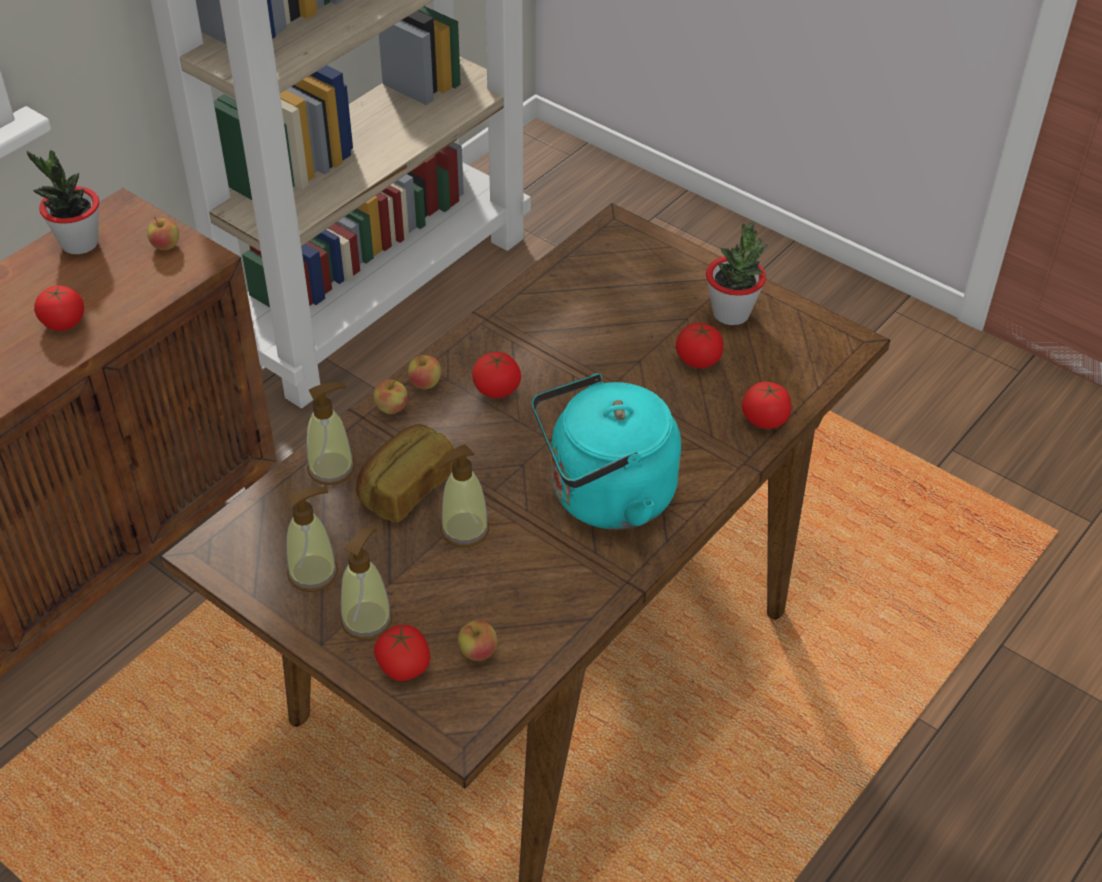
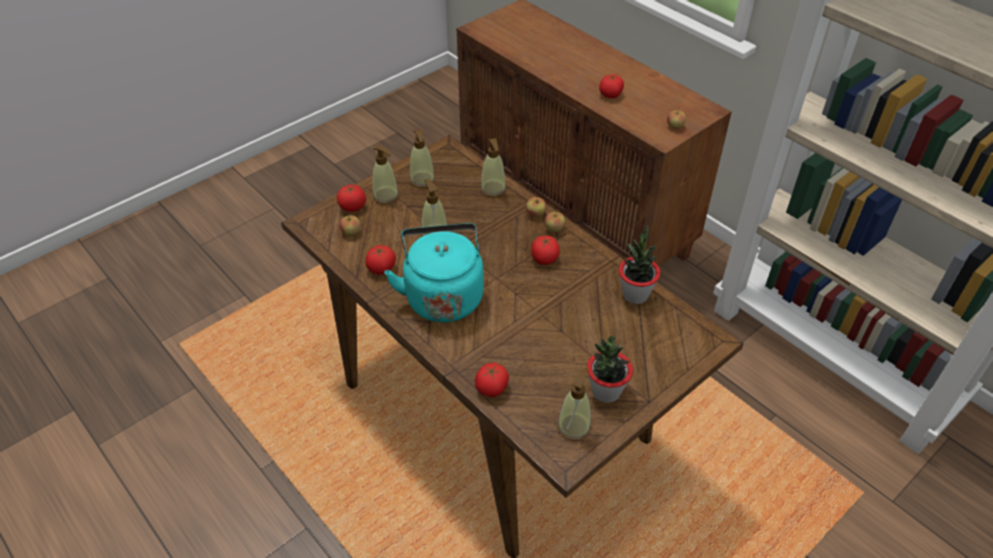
camera: 100 degrees right, 0 degrees up
(79, 243) = (677, 98): potted plant -> potted plant (635, 294)
(405, 489) = (471, 215): bread -> none
(698, 359) = (558, 362): tomato -> tomato (381, 268)
(796, 338) = (574, 427): none -> soap dispenser

